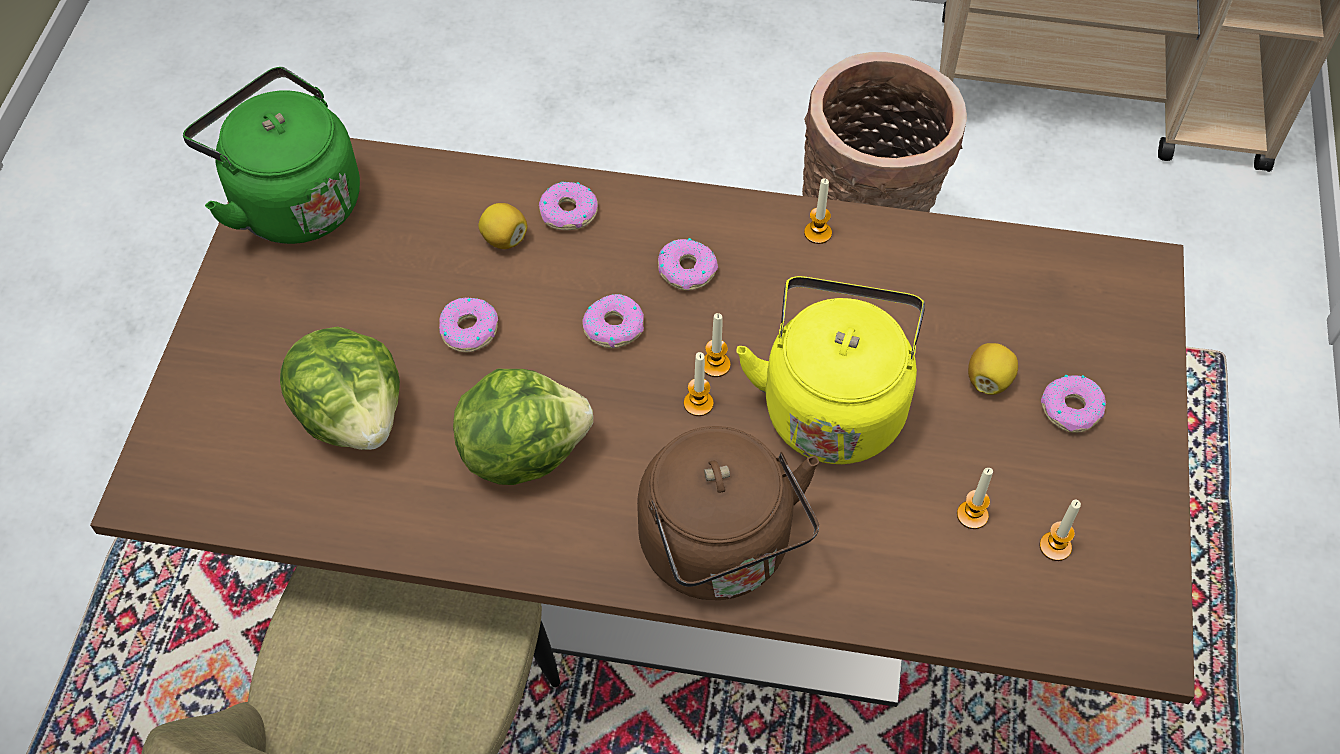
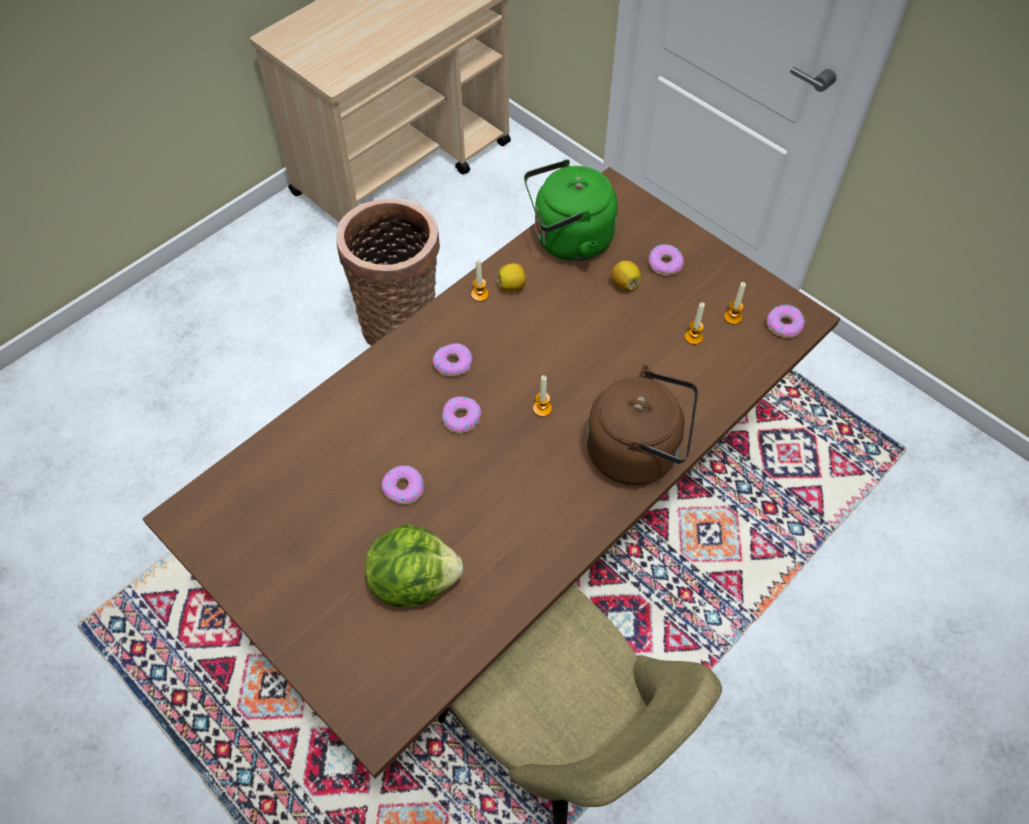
camera: 55 degrees left, 0 degrees up
(291, 200) = (221, 531): green kettle -> green kettle (568, 240)
(504, 239) = (355, 435): lemon -> lemon (512, 286)
(522, 450) = (507, 507): lettuce -> none
(568, 212) = (365, 394): donut -> donut (784, 325)
(715, 365) = (524, 387): candle -> none
(833, 404) = (589, 352): yellow kettle -> none

